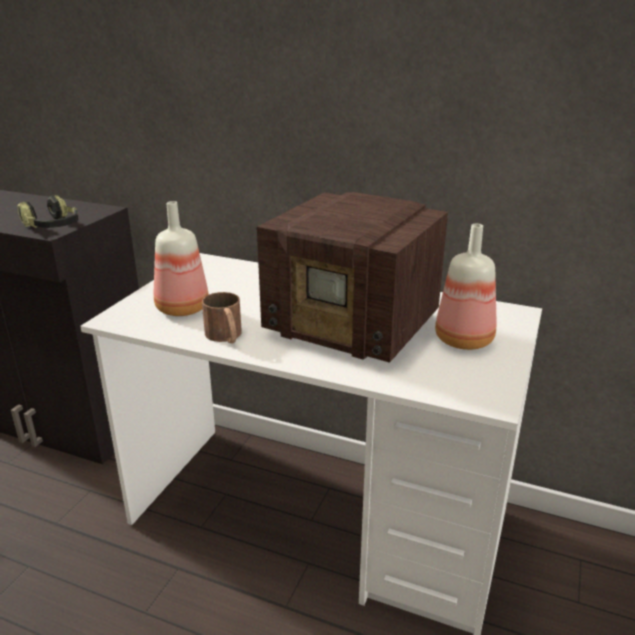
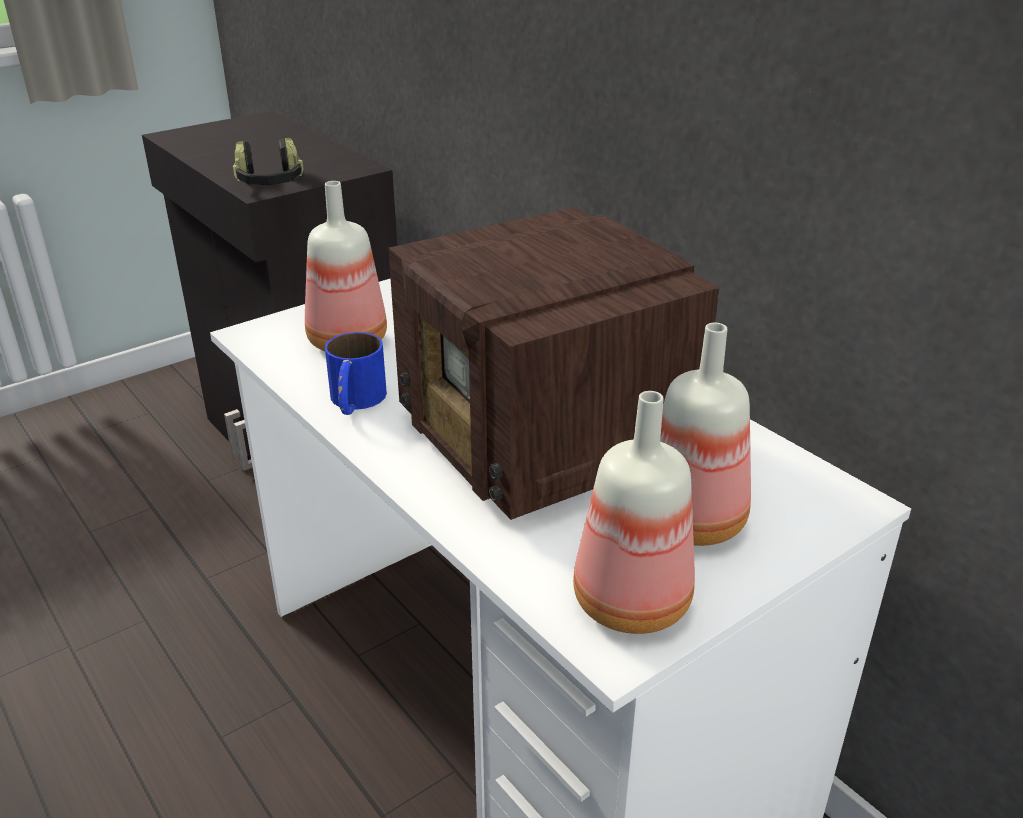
camera: 30 degrees right, 5 degrees up
(226, 337) = (355, 402): brown mug -> blue mug
(477, 382) = (627, 604): none -> bottle

